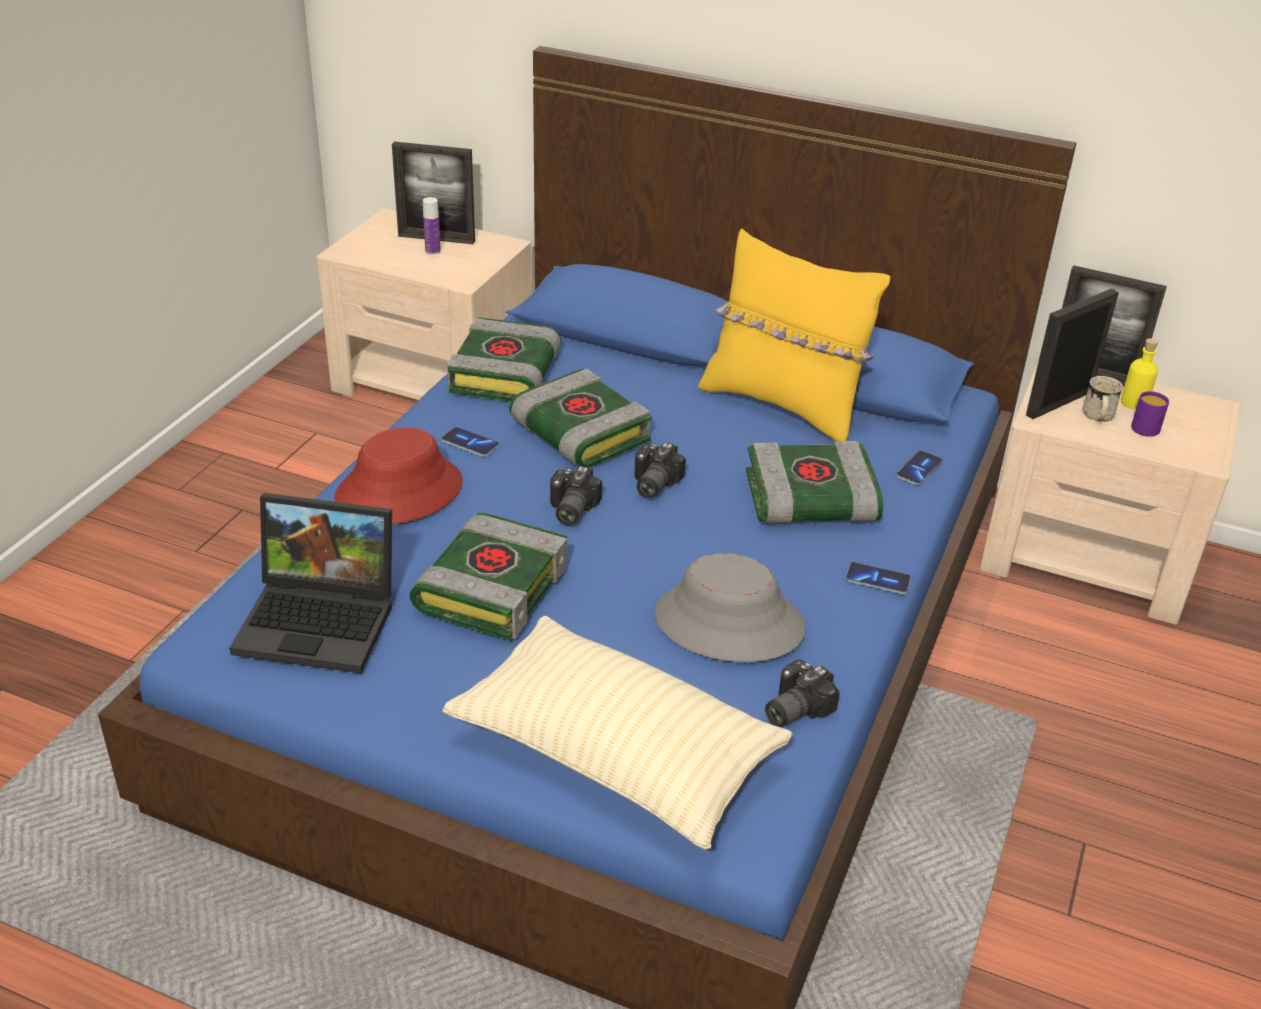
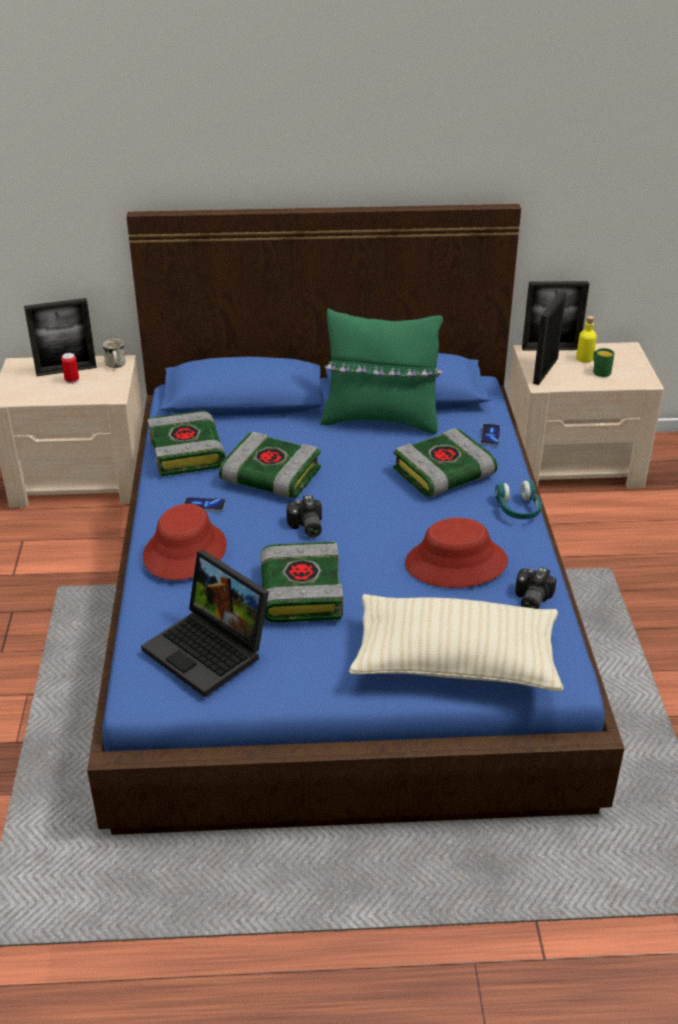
camera: 25 degrees left, 0 degrees up
(322, 620) = (210, 650): laptop -> laptop turned 60 degrees clockwise
(433, 251) = (72, 380): bottle -> can
(651, 484) = (342, 494): camera -> none
(728, 623) = (456, 563): grey hat -> red hat
(783, 405) = (381, 420): yellow pillow -> green pillow
(877, 580) = (518, 509): phone -> turquoise headphones
(1097, 417) = (572, 373): white mug -> white mug (115, 365)
(1143, 426) = (599, 371): purple mug -> green mug

